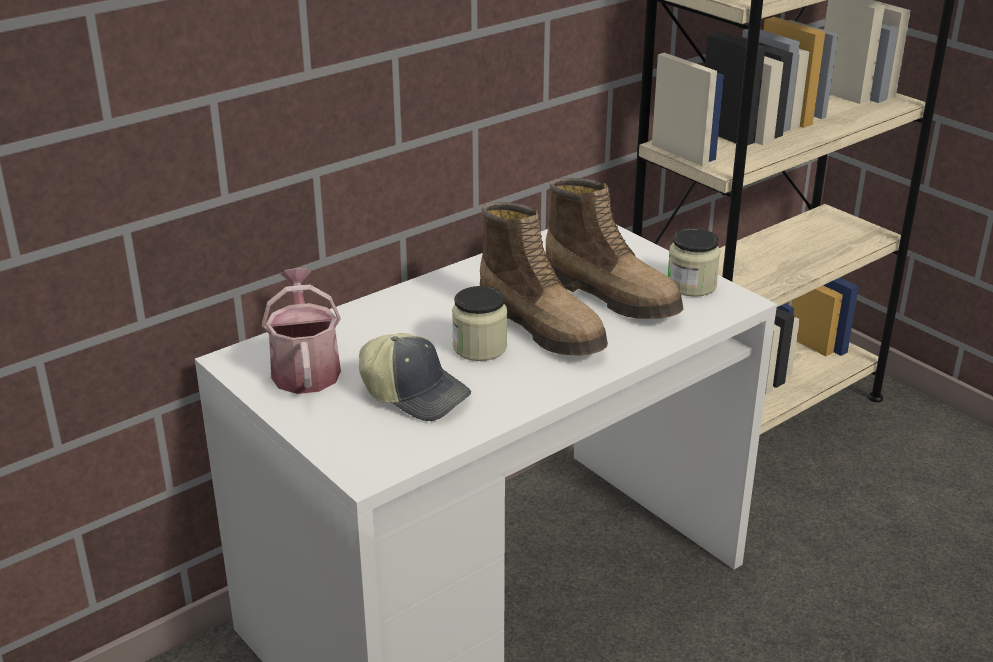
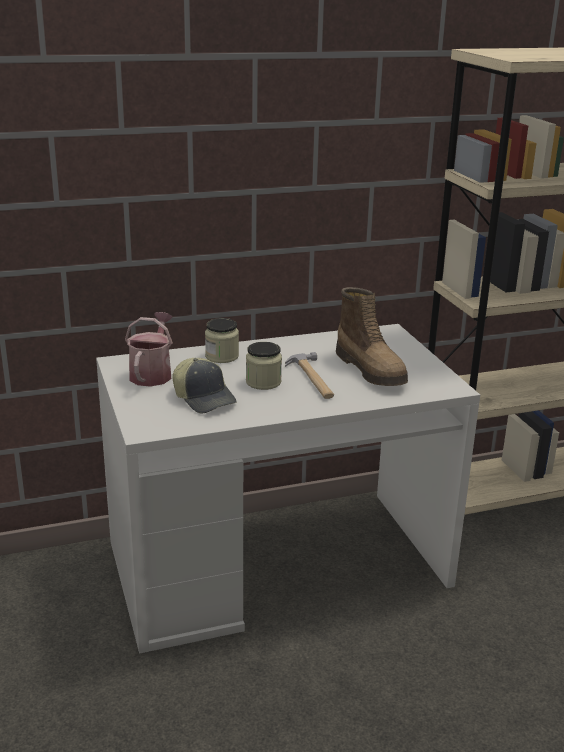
camera: 20 degrees right, 5 degrees down
(543, 327) = (312, 379): boot -> hammer
(691, 285) = (429, 374): jar -> jar (222, 356)

